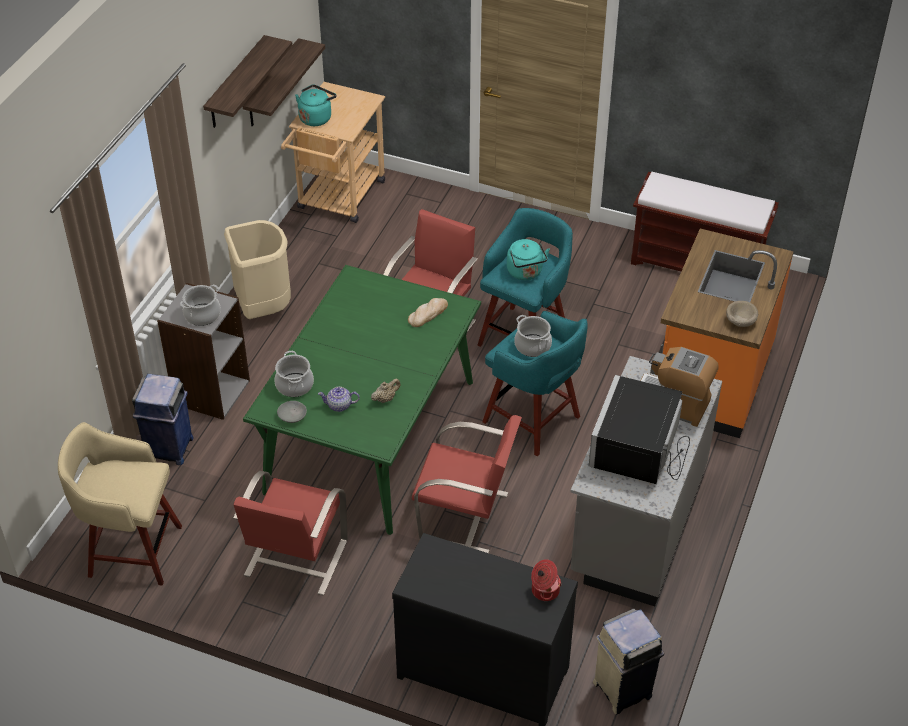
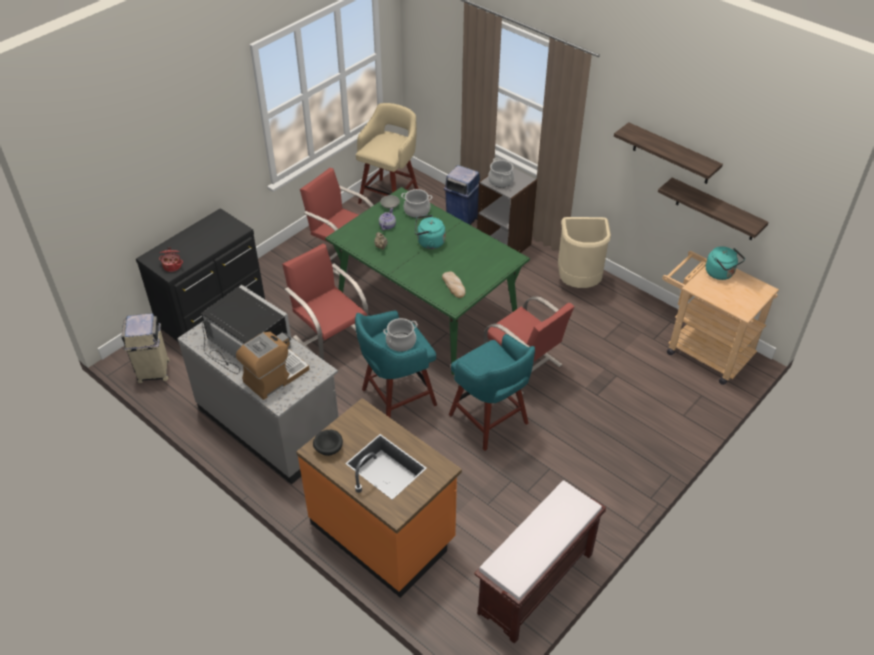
camera: 110 degrees right, 0 degrees up
(466, 517) = (330, 337): red chair -> red chair turned 105 degrees clockwise
(525, 273) = (485, 363): turquoise kettle -> turquoise kettle (429, 242)
(740, 322) = (328, 448): beige bowl -> black bowl

